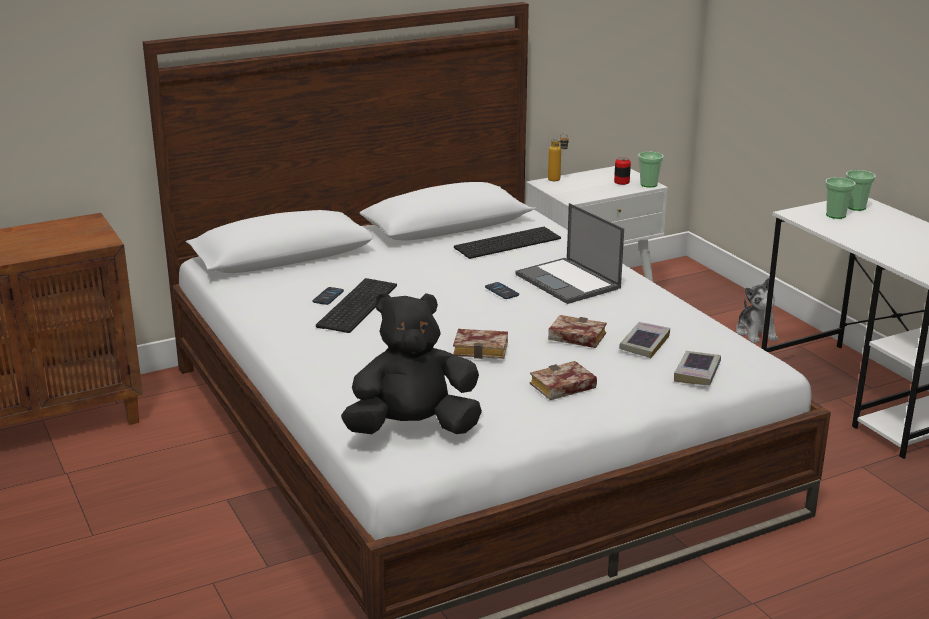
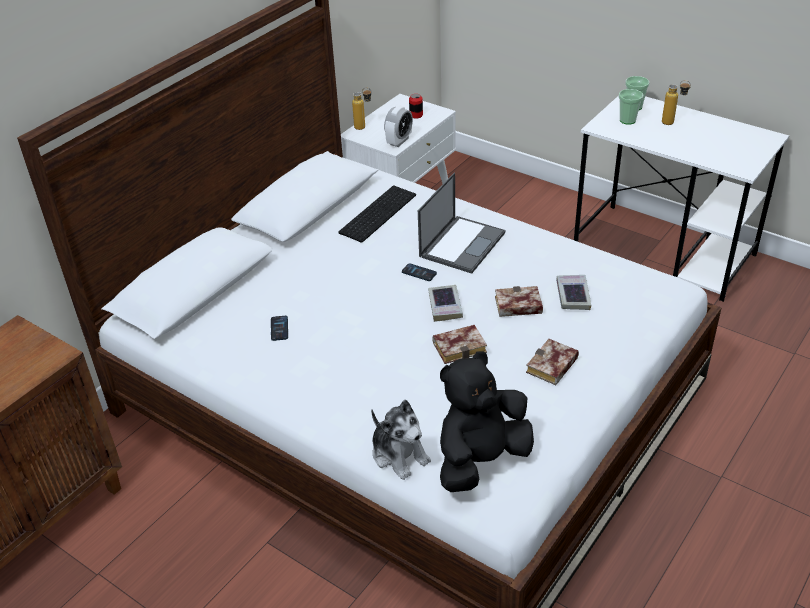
camera: 25 degrees left, 15 degrees up
(356, 304) = (312, 330): keyboard -> none
(569, 282) = (462, 244): laptop -> laptop turned 90 degrees counterclockwise
(583, 196) = (399, 141): none -> alarm clock
(648, 184) = (439, 112): cup -> none
(697, 372) = (634, 313): book -> book (445, 306)
(756, 333) = (547, 212): plush toy -> plush toy (399, 454)
(887, 227) = (672, 123): none -> bottle

